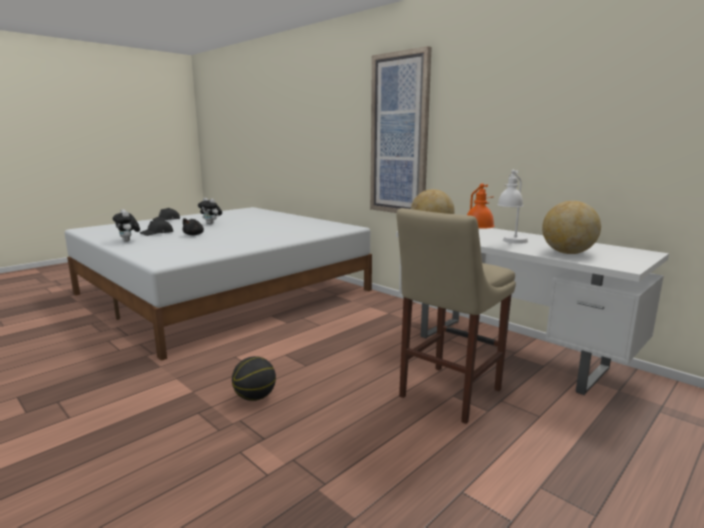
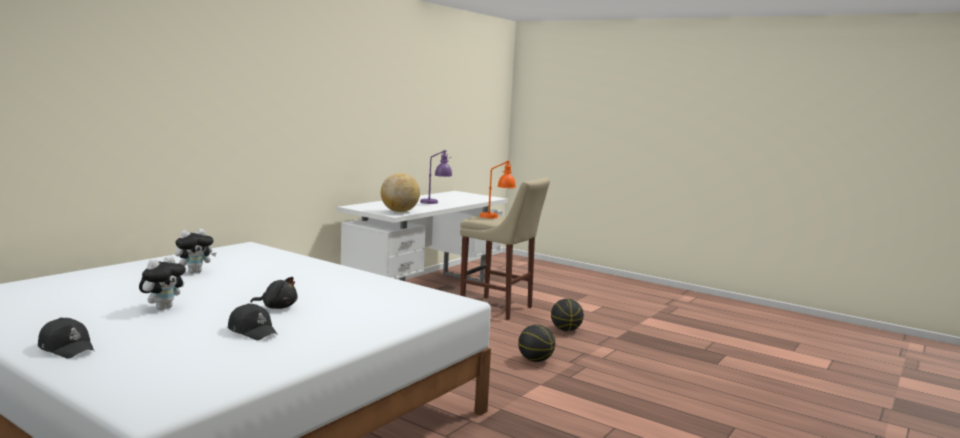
camera: 100 degrees left, 5 degrees down
(128, 241) = (325, 338): plush toy -> plush toy (195, 272)
(358, 439) = (566, 330): none -> basketball
(399, 135) = (279, 121): picture -> none
(511, 242) = (436, 203): white table lamp -> purple table lamp
(567, 253) = (464, 200): globe -> none

